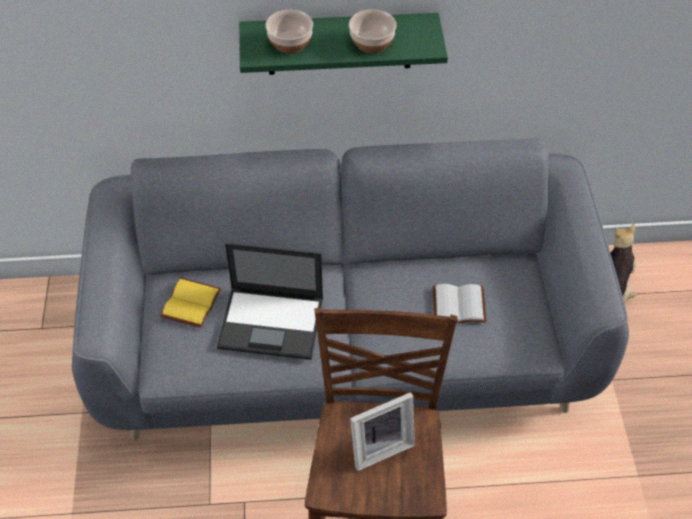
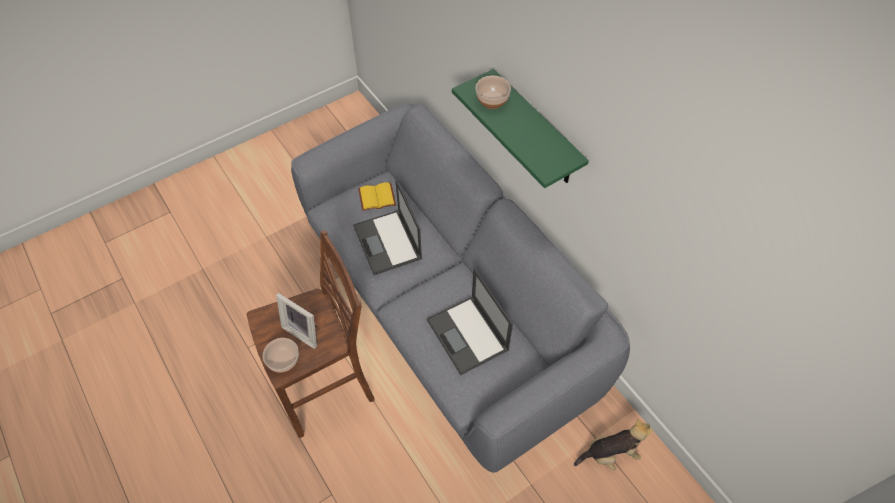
camera: 60 degrees right, 5 degrees up
(371, 42) = (526, 138): bowl -> bowl (284, 360)
(459, 303) = (468, 335): white book -> laptop

